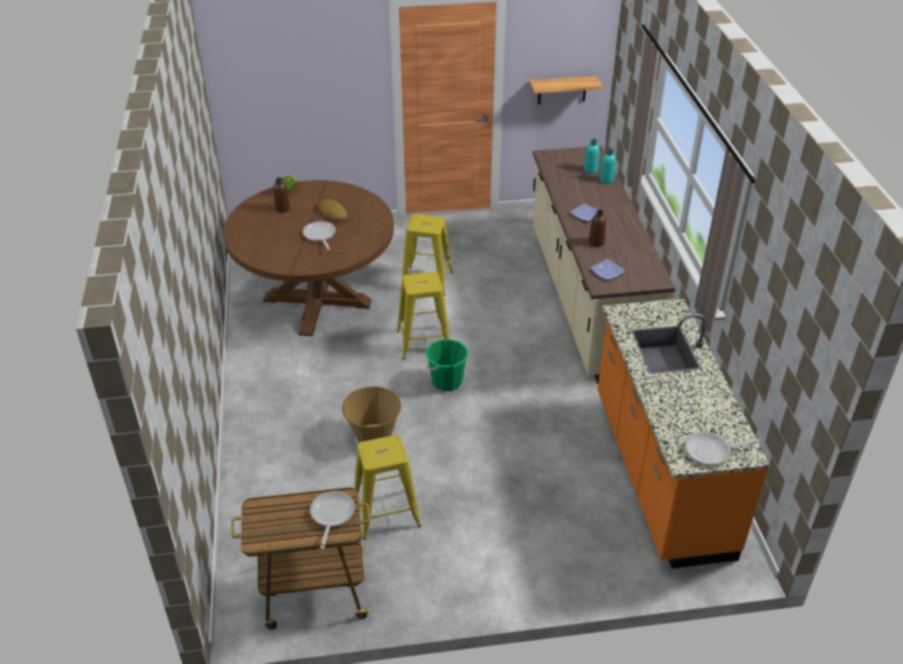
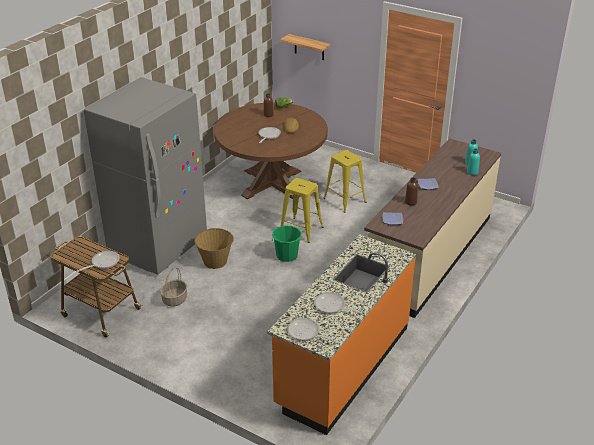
camera: 40 degrees right, 5 degrees down
(278, 458) = (158, 247): none -> grey fridge
(386, 513) = (174, 299): yellow stool -> basket
(562, 90) = (496, 104): shelf -> shelf (309, 47)
(692, 404) = (332, 306): none -> frying pan

